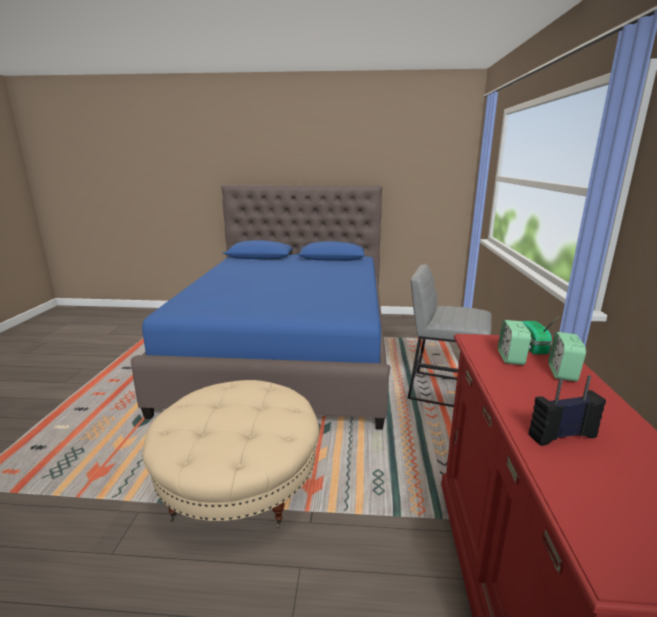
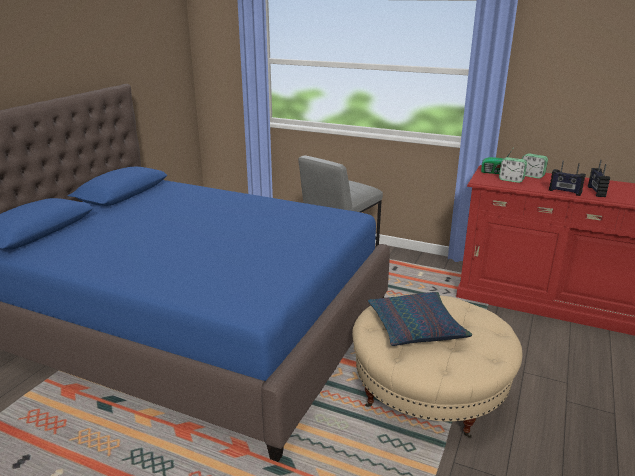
camera: 70 degrees left, 5 degrees up
(228, 405) = (415, 328): none -> blue pillow
(511, 401) = (564, 192): none -> radio

